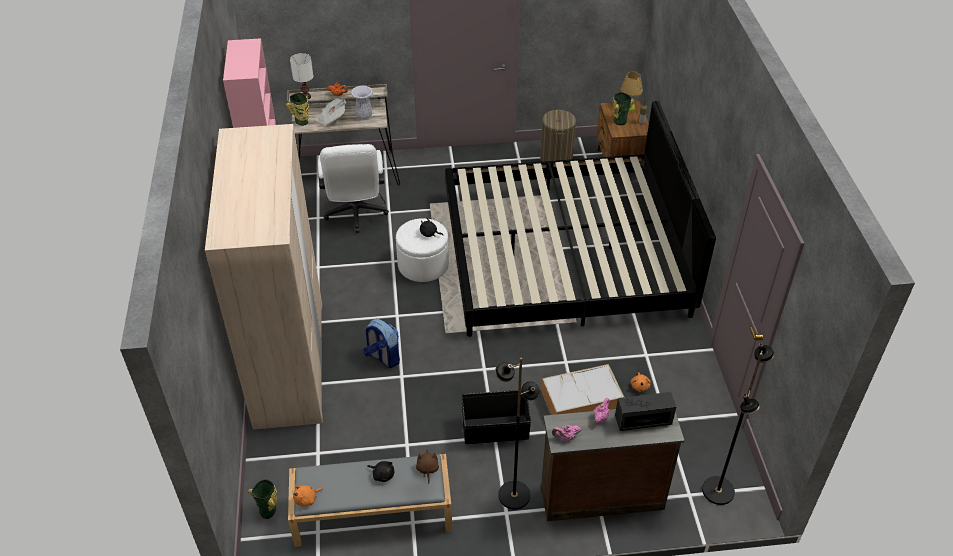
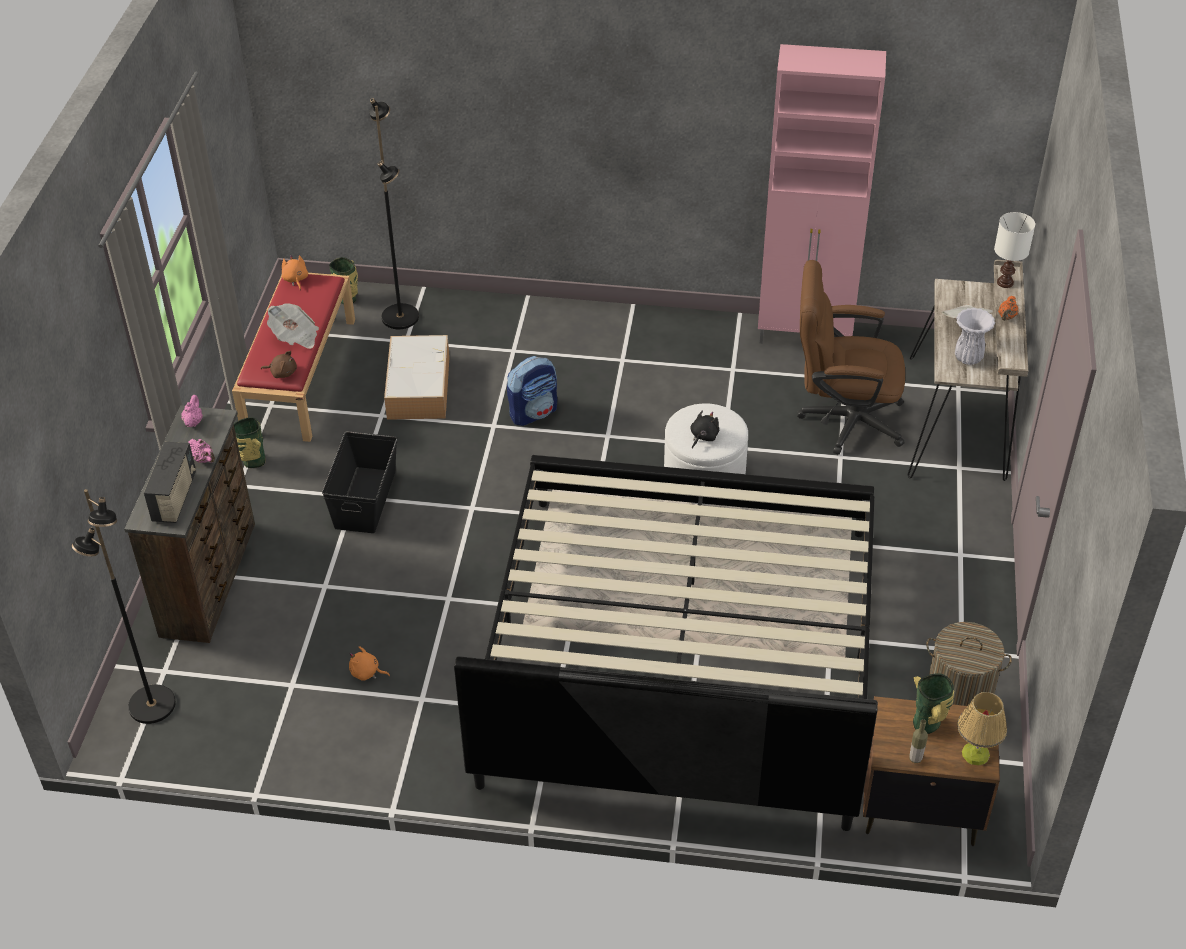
camera: 105 degrees right, 0 degrees up
(289, 363) = (558, 329): beige wardrobe -> none
(302, 122) = (961, 291): vase -> vase (253, 461)
(356, 215) = (842, 419): white office chair -> brown office chair
(371, 513) = (299, 374): grey bench -> red bench
(382, 474) = (295, 337): black plush toy -> newspaper
(513, 495) = (259, 497): black floor lamp -> black floor lamp (401, 317)
(580, 401) = (370, 596): storage box -> storage box (418, 386)

